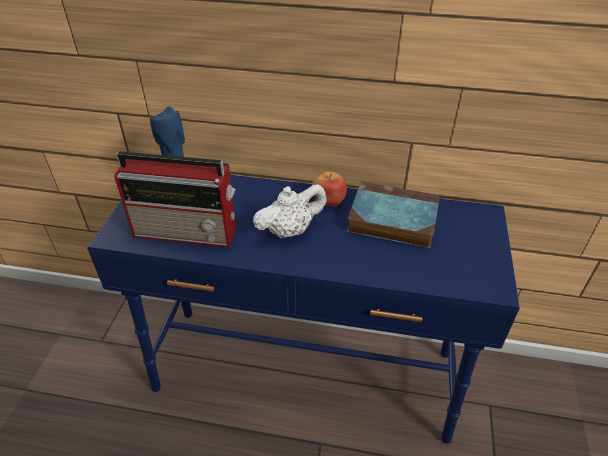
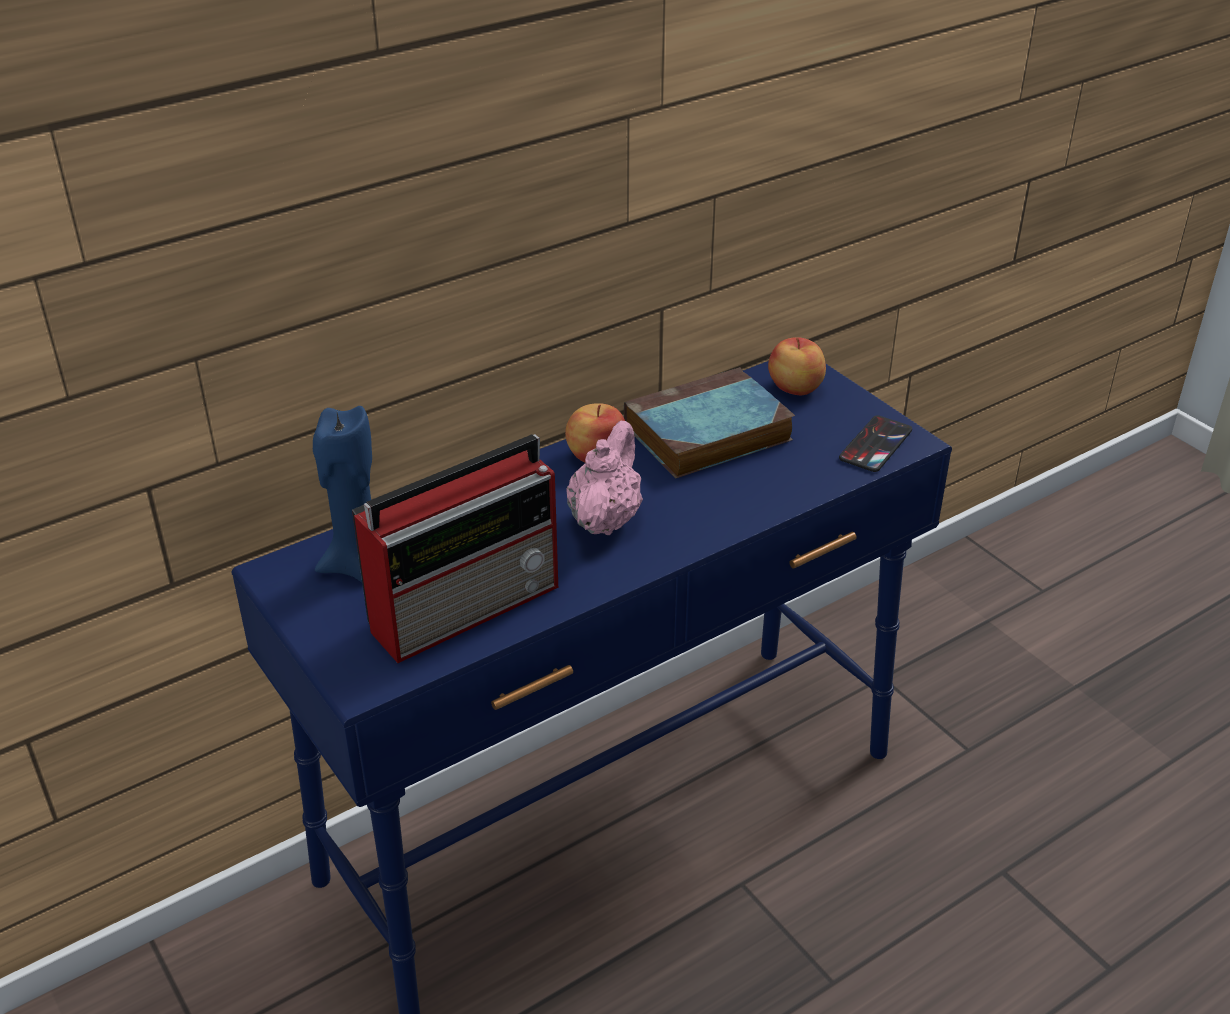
camera: 45 degrees left, 5 degrees down
(290, 230) = (605, 519): white teapot -> pink teapot
(468, 223) = (795, 388): none -> apple
(472, 278) = (875, 444): none -> phone

